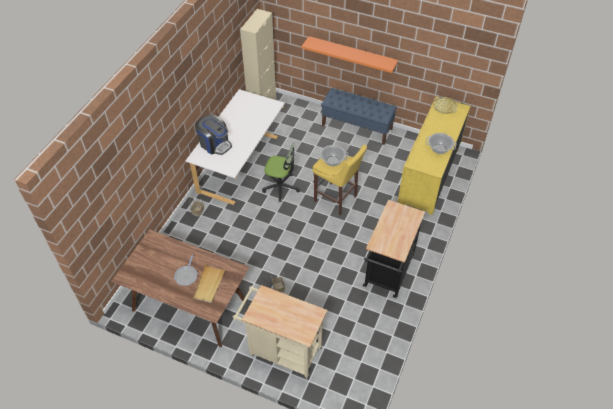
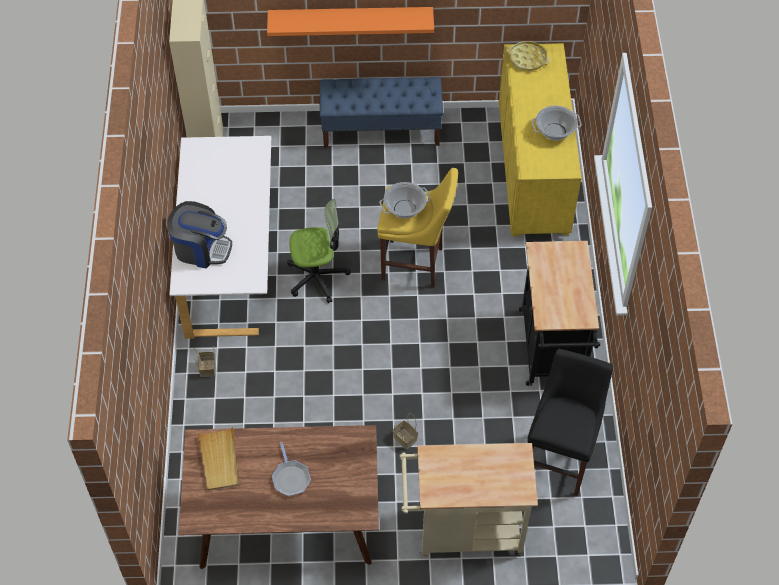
camera: 25 degrees left, 5 degrees up
(209, 284) = (333, 477): beige tray -> beige tray (219, 460)
(360, 334) = (560, 459): none -> black stool

